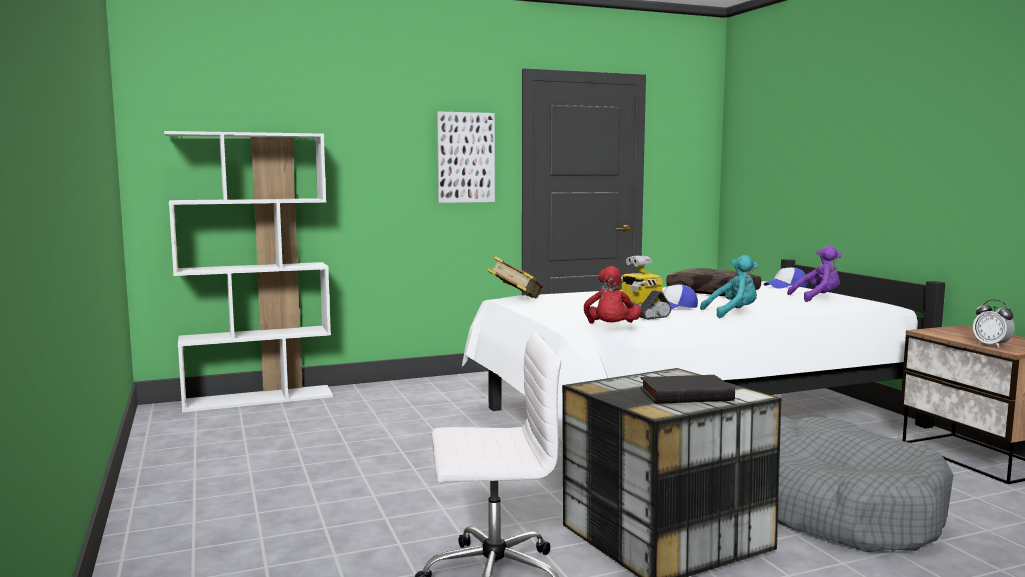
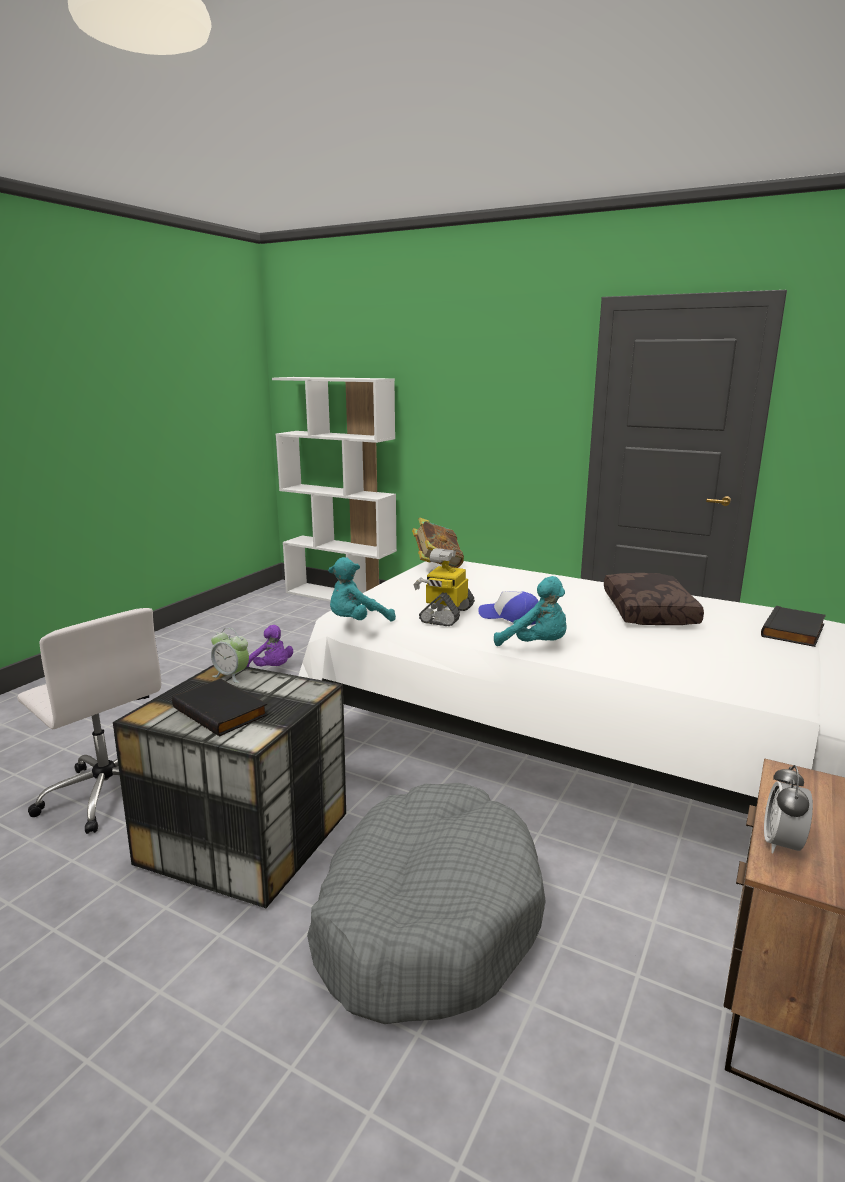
camera: 50 degrees right, 10 degrees up
(465, 157) = (528, 402): picture -> none
(608, 385) = (231, 676): none -> alarm clock
(611, 329) = (357, 622): red plush toy -> turquoise plush toy
(786, 286) = (795, 631): cap -> black book
(817, 298) = (742, 662): purple plush toy -> purple plush toy (271, 668)

